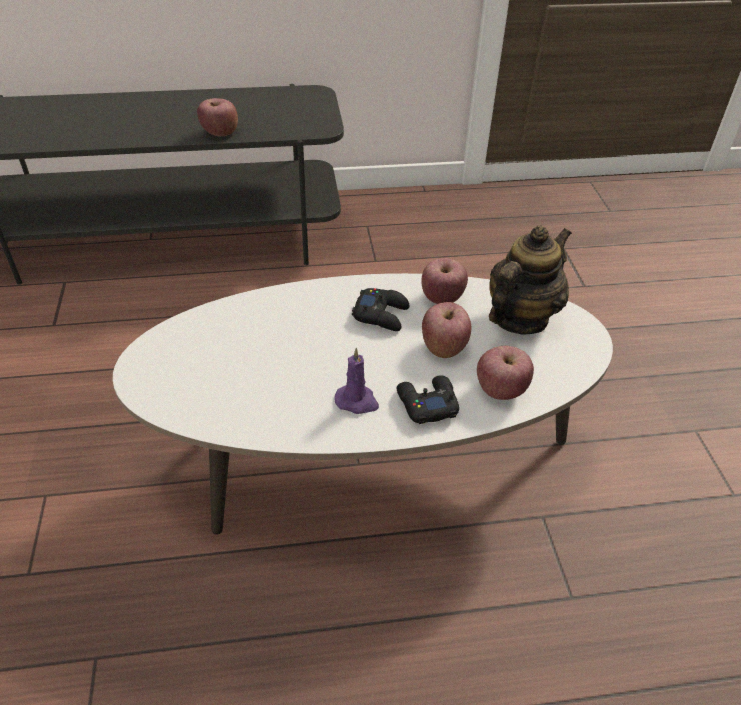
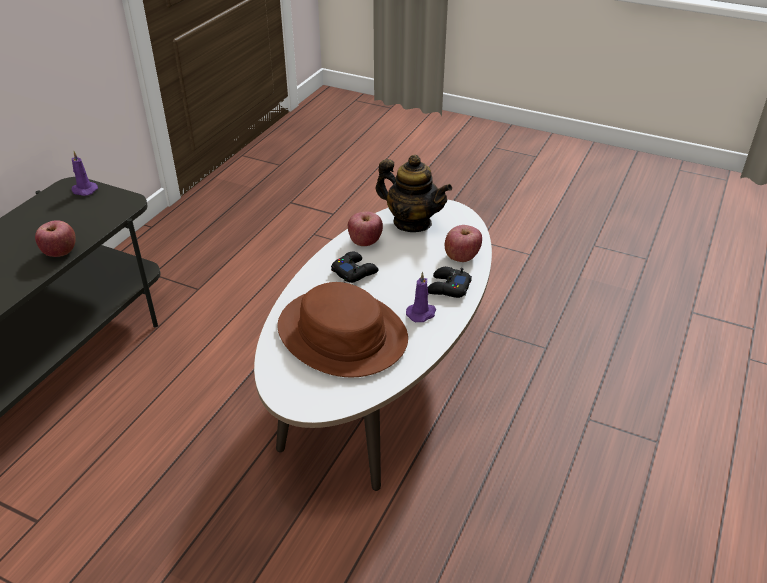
camera: 55 degrees left, 5 degrees down
(269, 353) = (342, 333): none -> brown hat
(316, 101) = (84, 190): none -> purple candle
(444, 347) = (408, 261): apple -> none
(519, 318) = (412, 223): teapot -> teapot turned 135 degrees clockwise

